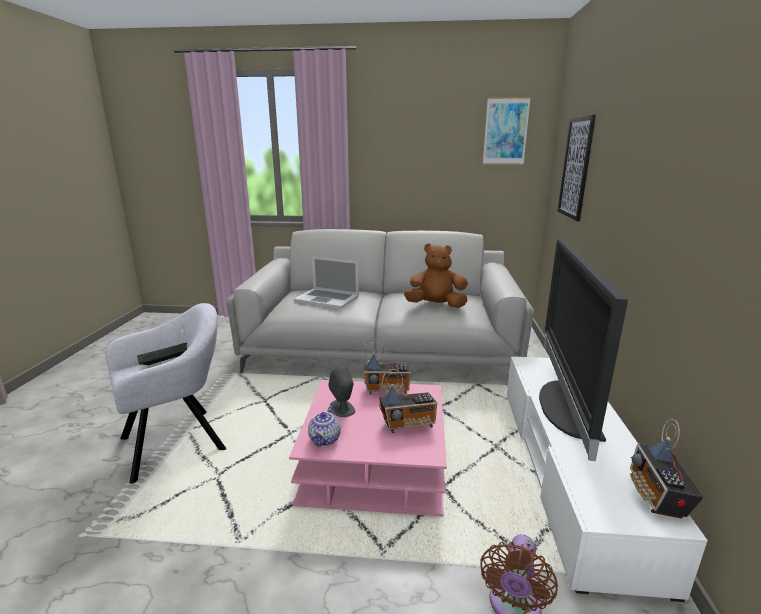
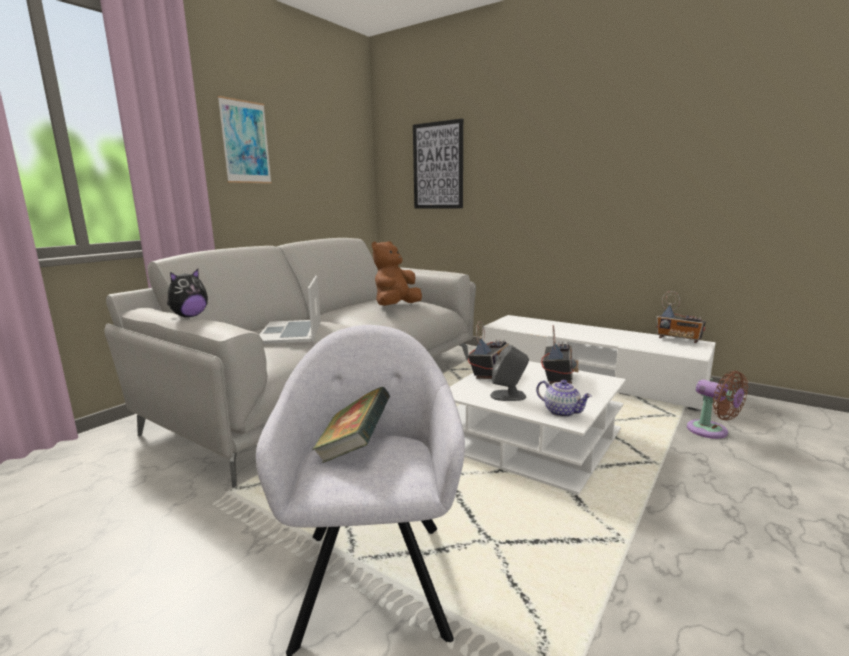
camera: 60 degrees left, 5 degrees down
(268, 270) = (189, 316): none -> plush toy
(327, 298) = (291, 332): laptop -> laptop turned 120 degrees clockwise
(375, 462) = (531, 439): pink coffee table -> white coffee table
(505, 131) = (341, 135): picture -> picture (245, 142)
(566, 407) = (572, 332): television -> none

